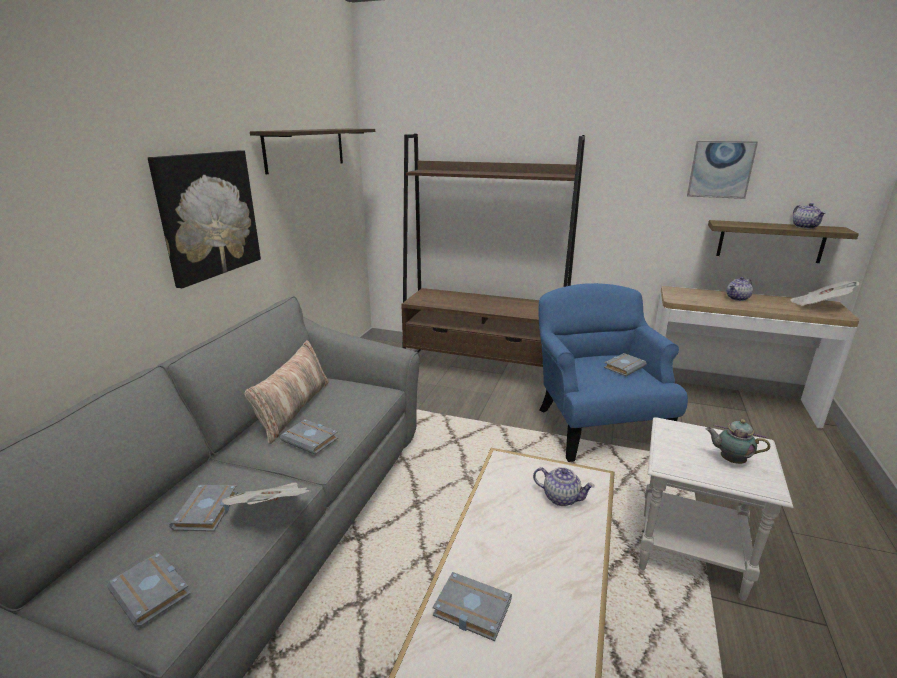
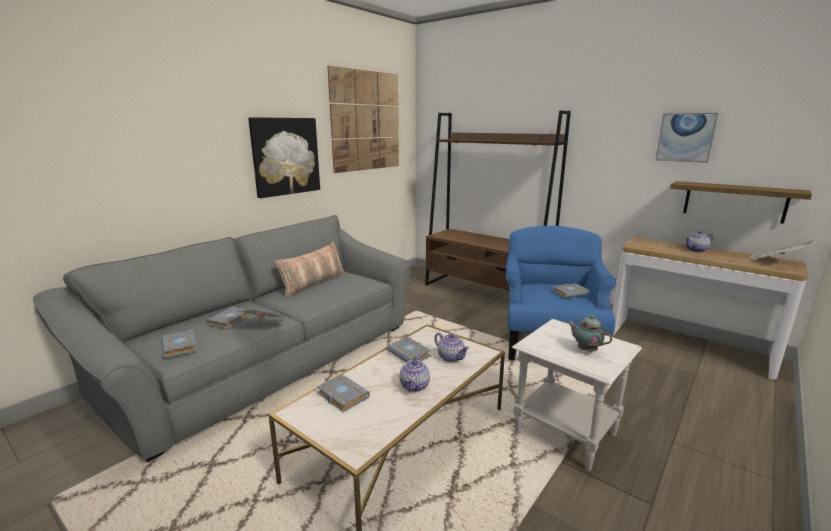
camera: 20 degrees right, 5 degrees down
(306, 149) = (366, 121): shelf -> picture
(312, 440) = (311, 299): grey book -> grey book (410, 353)
(805, 227) = (763, 188): teapot -> teapot (415, 386)

